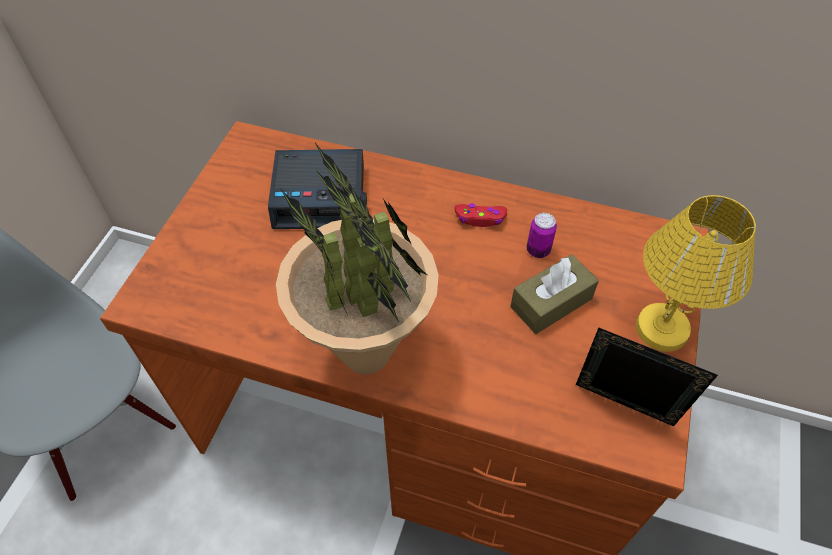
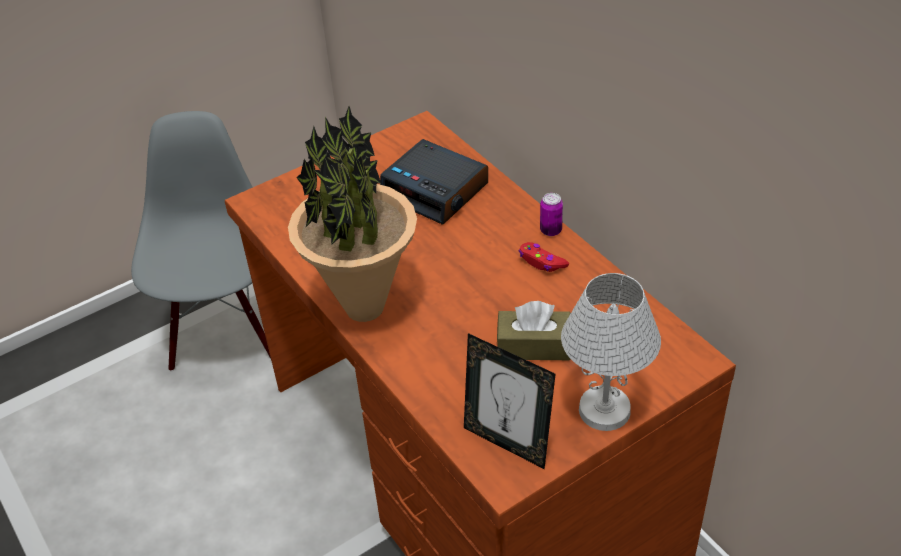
camera: 40 degrees right, 10 degrees down
(538, 250) = (563, 306): can -> can (550, 230)
(621, 412) = (507, 442): picture frame -> picture frame turned 150 degrees clockwise
(662, 328) = (605, 410): yellow table lamp -> white table lamp

